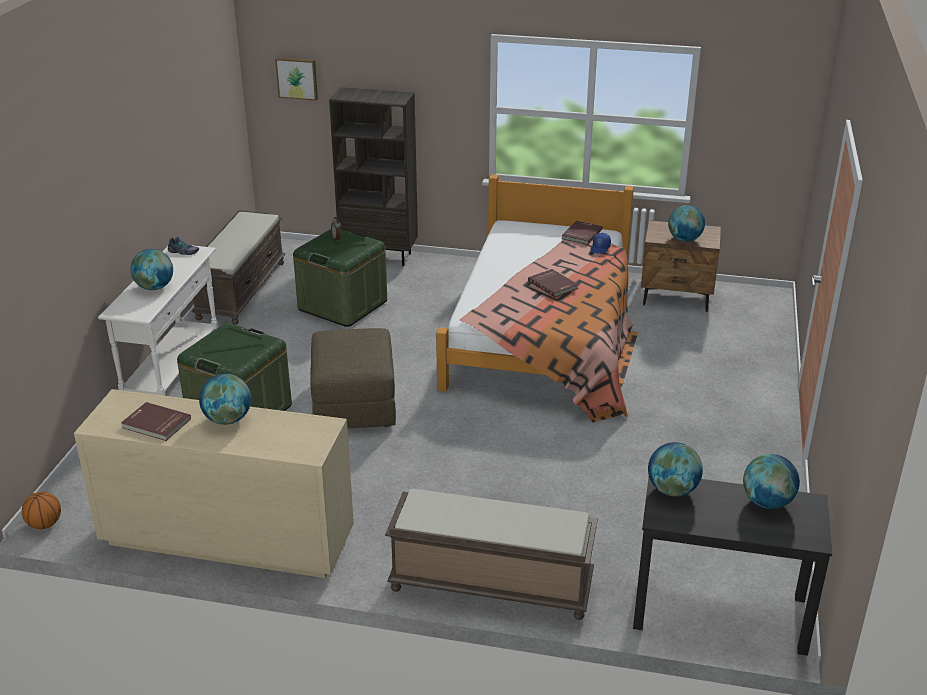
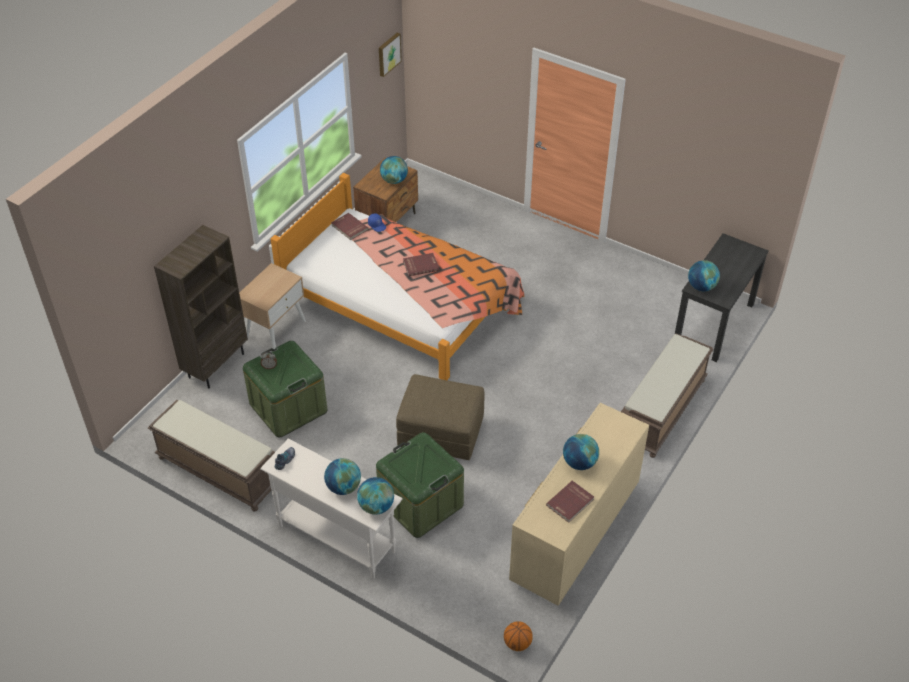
camera: 70 degrees left, 15 degrees up
(297, 78) = (120, 287): picture -> picture (388, 54)
(450, 273) = (276, 328): none -> beige nightstand
(767, 502) = (722, 256): globe -> globe (376, 506)

